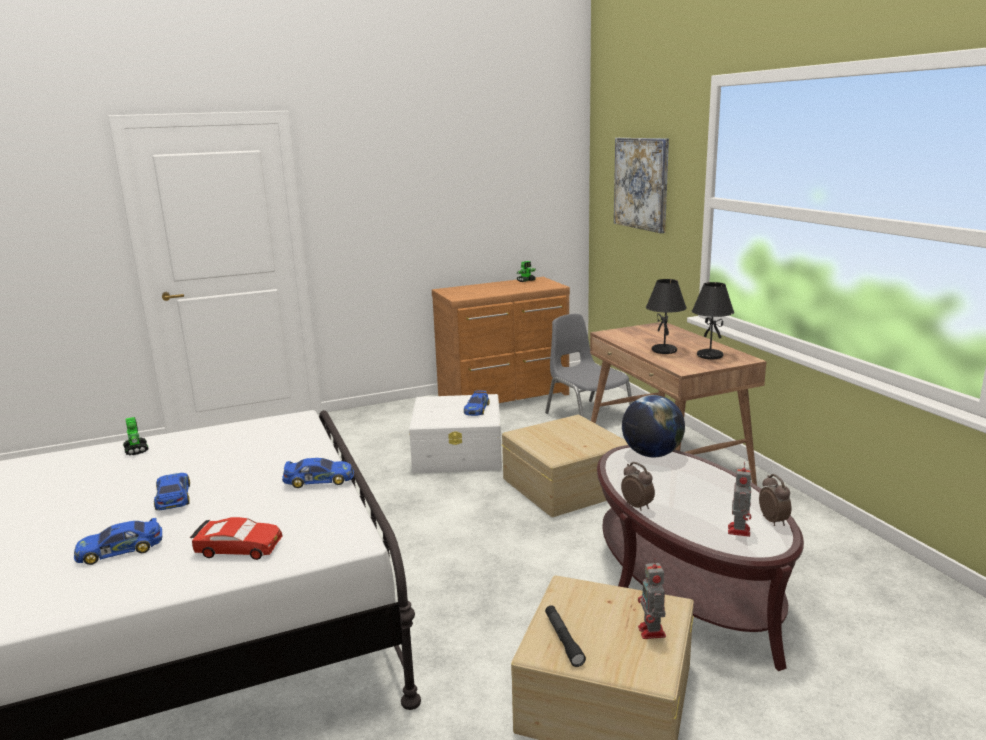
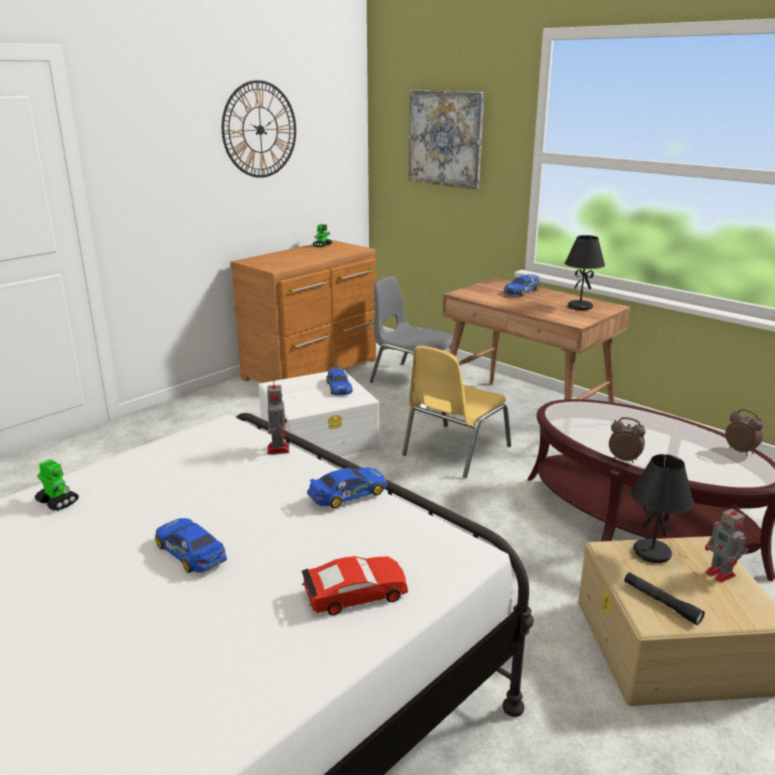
camera: 25 degrees left, 5 degrees up
(120, 550) = (206, 635): toy car -> toy car (521, 291)
(468, 175) = (260, 129): none -> wall clock
(566, 484) = (454, 451): beige storage box -> yellow chair
(652, 454) = (580, 408): globe -> none
(664, 350) = (535, 306): black table lamp -> black table lamp (652, 553)
(738, 530) = (724, 464): toy robot -> toy robot (278, 448)

